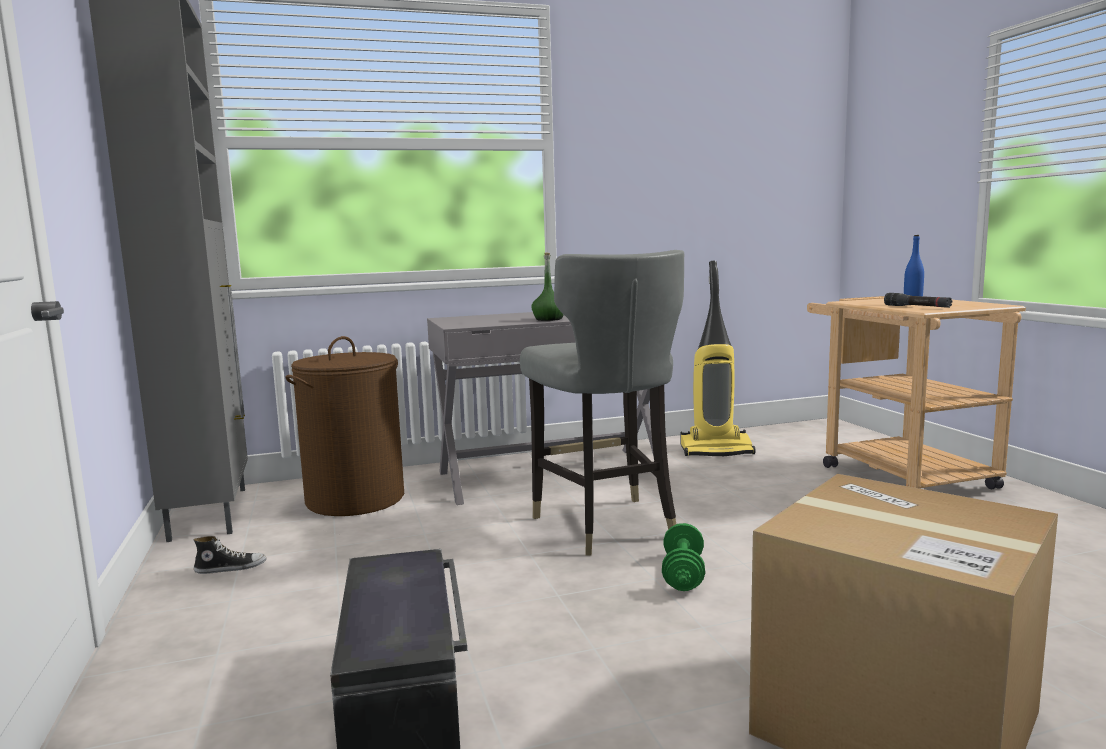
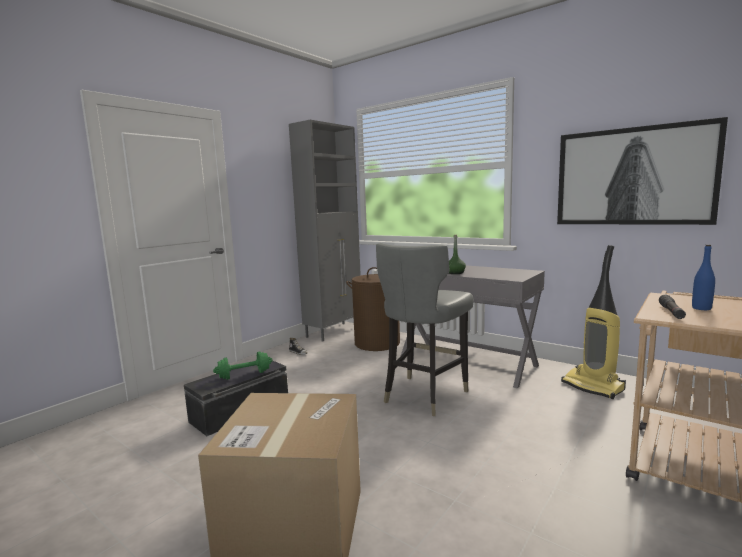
camera: 55 degrees right, 0 degrees up
(683, 574) = (393, 430): green dumbbell -> green dumbbell (244, 375)
(704, 174) = (633, 176): none -> picture

